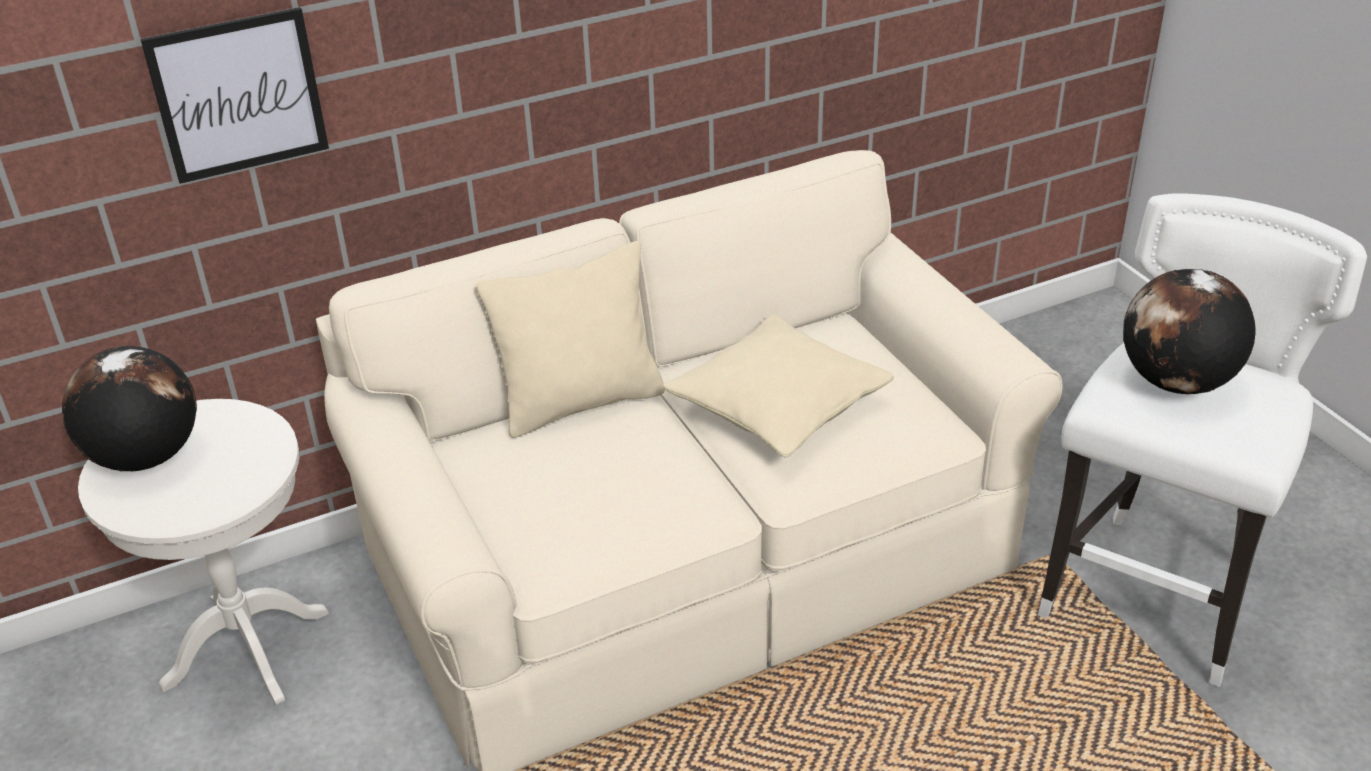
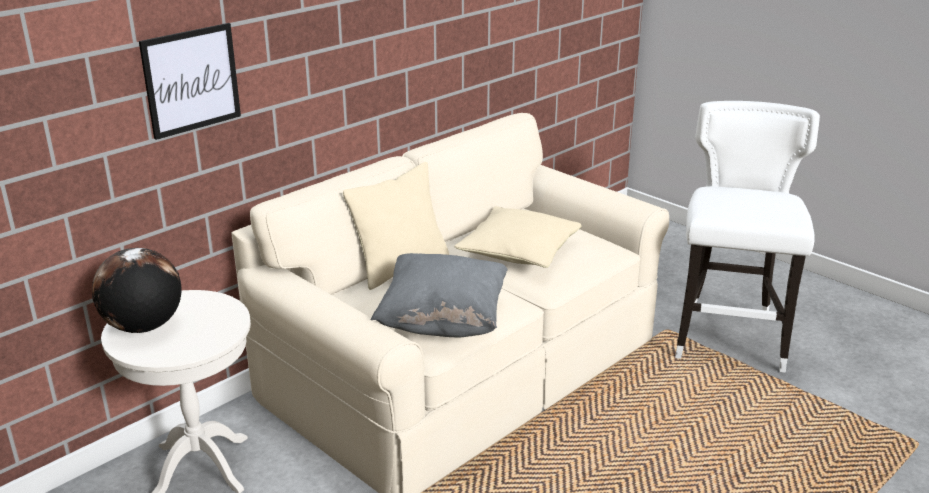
camera: 20 degrees left, 10 degrees down
(584, 524) = (443, 322): none -> grey pillow
(1176, 382) = (736, 199): globe -> none

